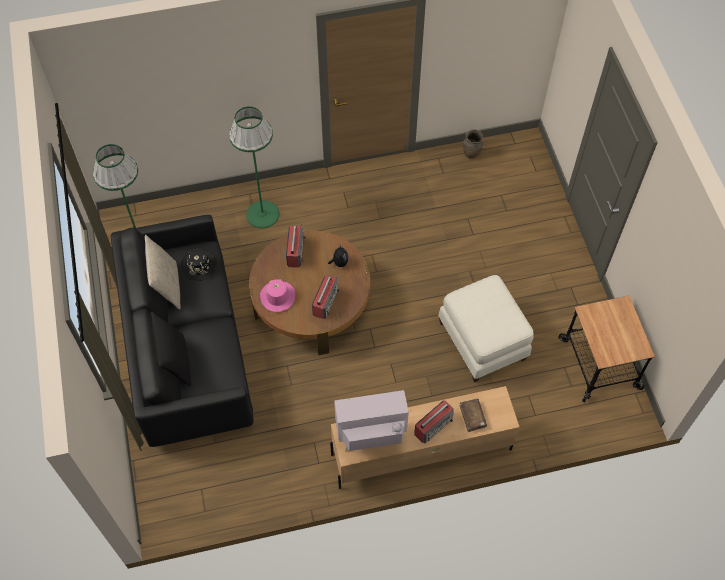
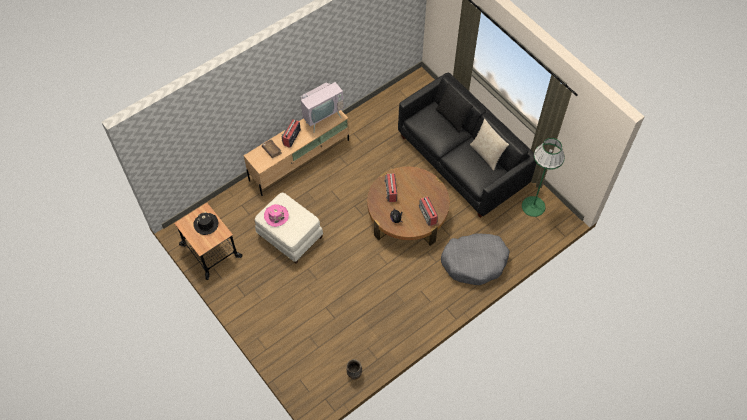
camera: 155 degrees right, 0 degrees up
(199, 265) = (476, 172): black hat -> black hat (206, 224)
(263, 214) = (474, 262): green floor lamp -> grey dog bed
(277, 297) = (421, 183): pink hat -> pink hat (276, 216)

